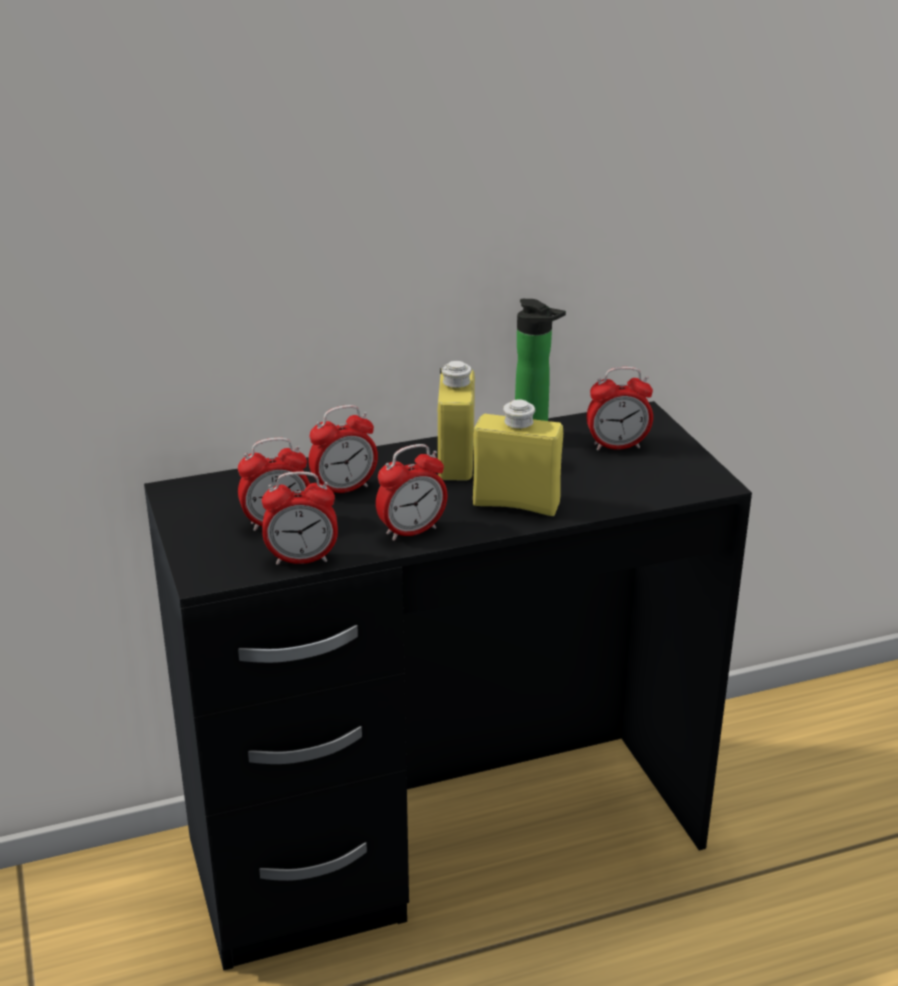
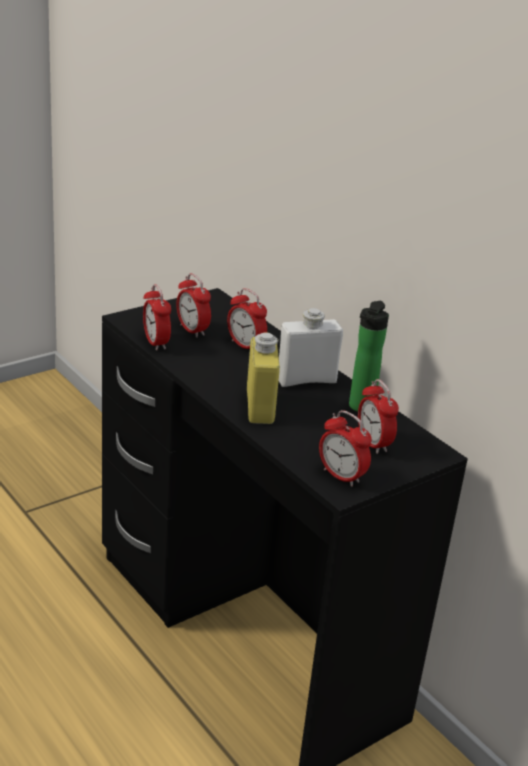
camera: 70 degrees right, 0 degrees up
(411, 531) = (205, 373): alarm clock -> alarm clock (341, 476)
(456, 461) = (306, 380): yellow bottle -> white bottle

